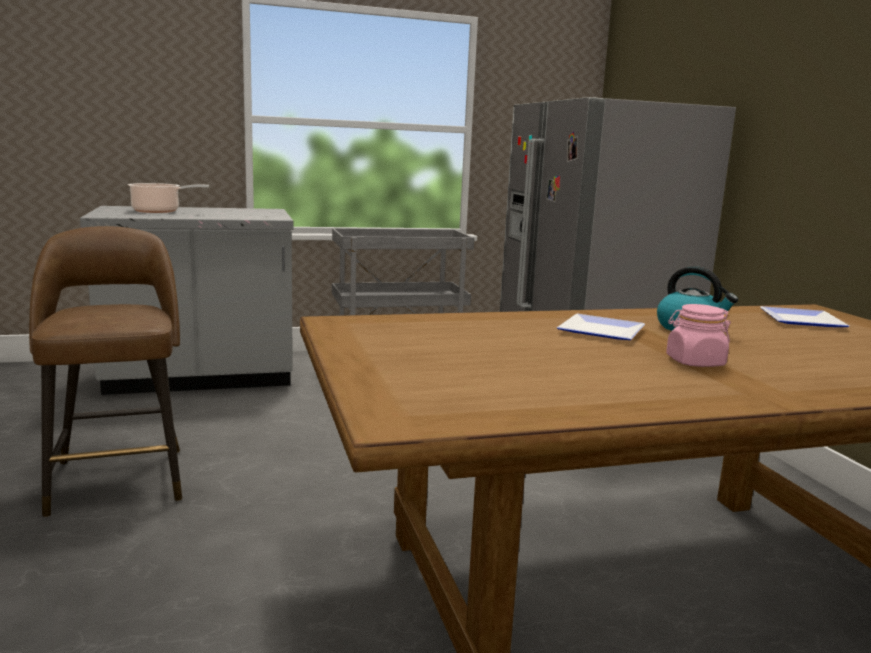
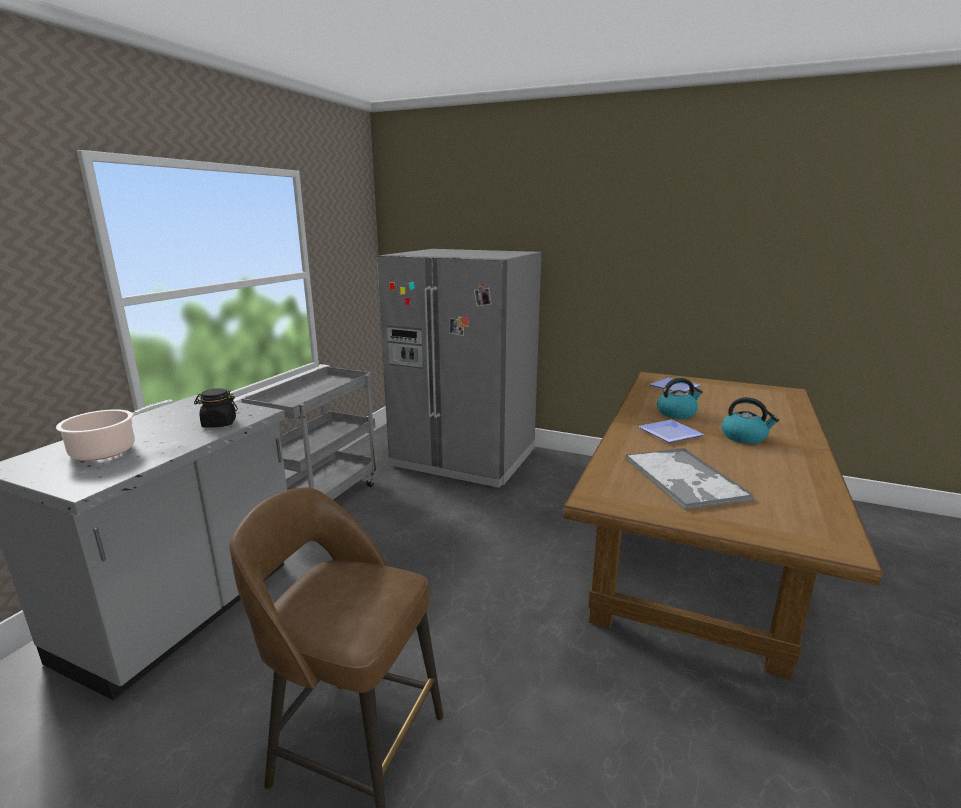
camera: 50 degrees left, 5 degrees up
(238, 216) = (219, 423): none -> black jar
(461, 346) = (685, 479): none -> tray
(694, 362) = (744, 437): pink jar -> kettle

